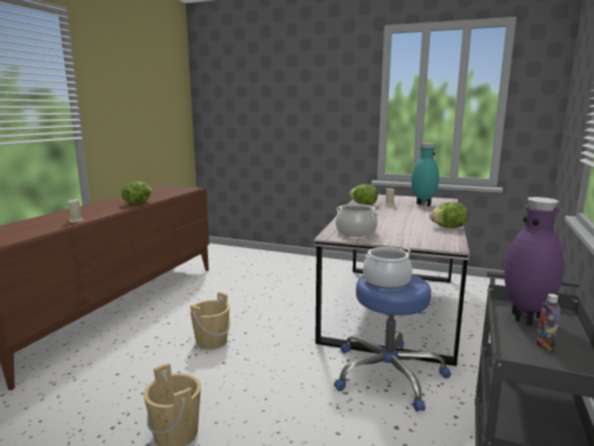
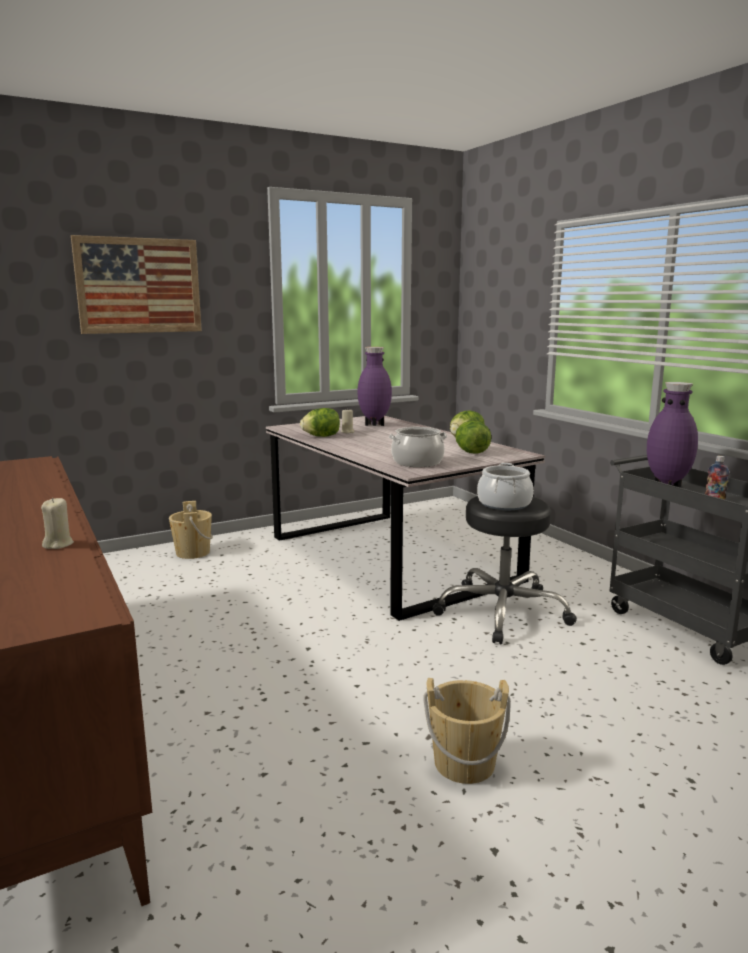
camera: 50 degrees left, 0 degrees up
(138, 203) = (42, 498): lettuce -> lettuce (471, 452)
(211, 341) = (291, 676): beige bucket -> beige bucket (193, 553)
(296, 97) = (139, 285): none -> picture
(388, 373) = (502, 612): blue stool -> black stool
(422, 204) = (374, 425): turquoise vase -> purple vase

